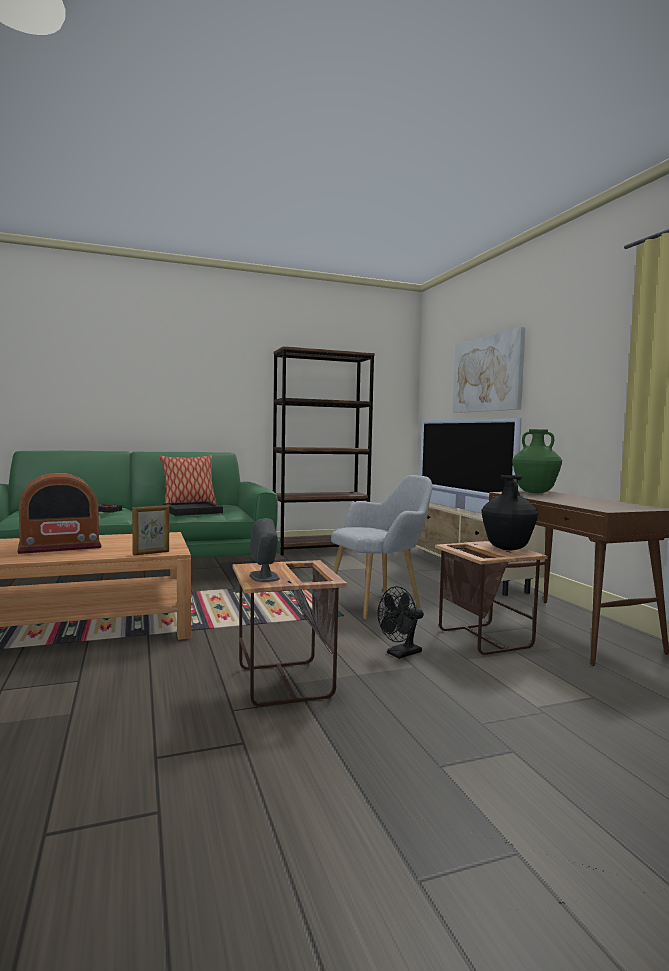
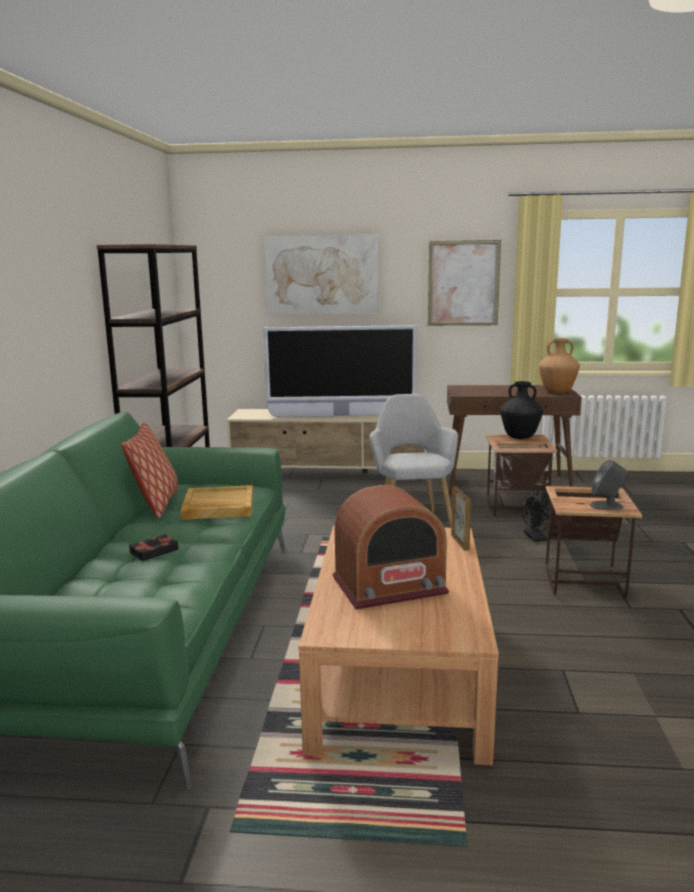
camera: 65 degrees left, 10 degrees up
(60, 545) = (389, 586): radio -> radio turned 75 degrees clockwise
(192, 511) = (218, 506): black tray -> beige tray
(534, 492) = (461, 389): green vase -> none
(591, 370) = (463, 283): none -> picture
(610, 507) = (557, 392): none -> brown vase

